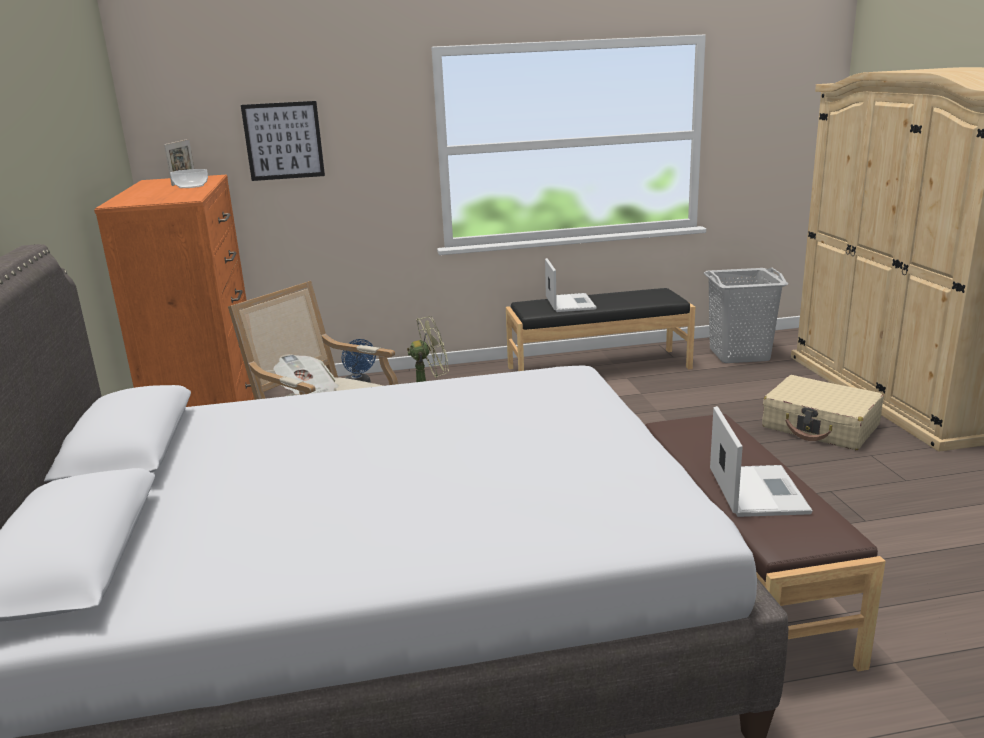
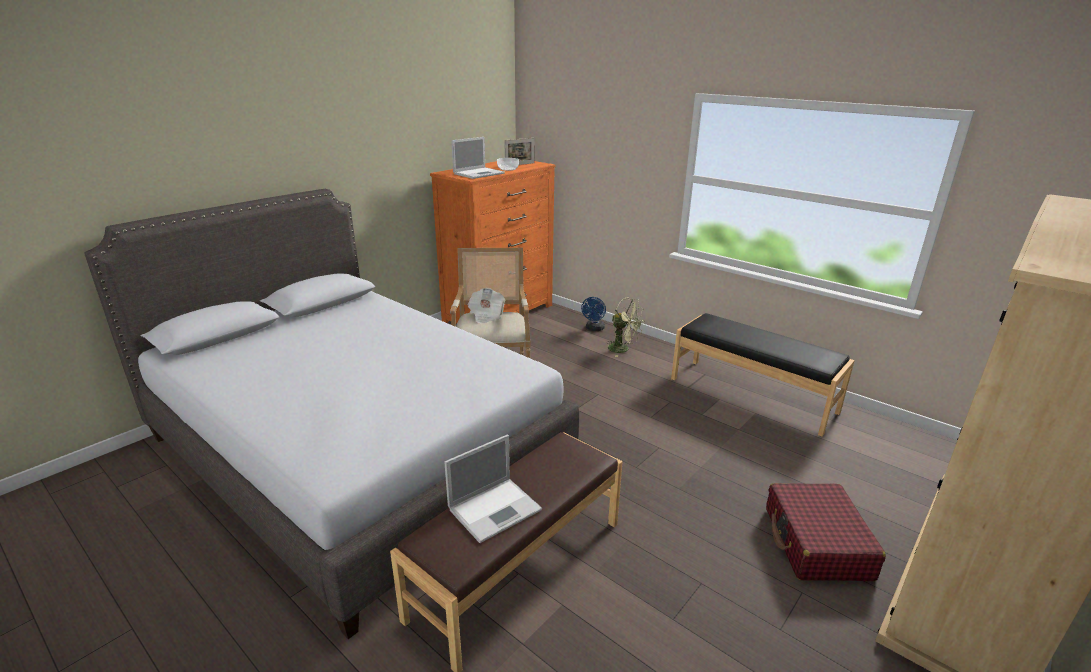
camera: 50 degrees right, 5 degrees up
(283, 141) = (590, 148): picture -> none
(569, 303) = (738, 331): laptop -> laptop (479, 173)
(738, 354) = (894, 450): grey laundry basket -> none
(820, 426) = (816, 543): beige suitcase -> red suitcase

